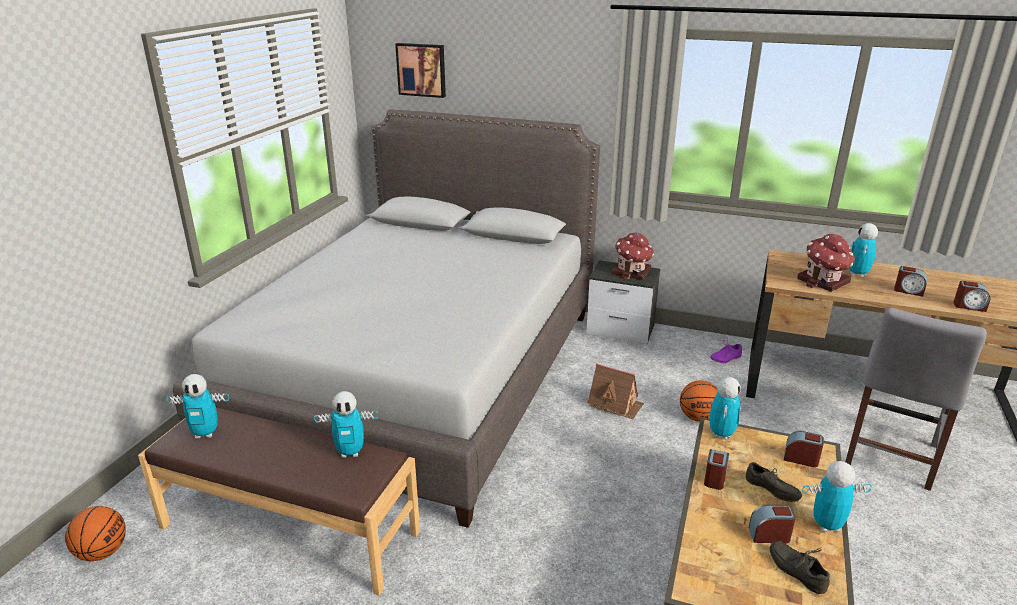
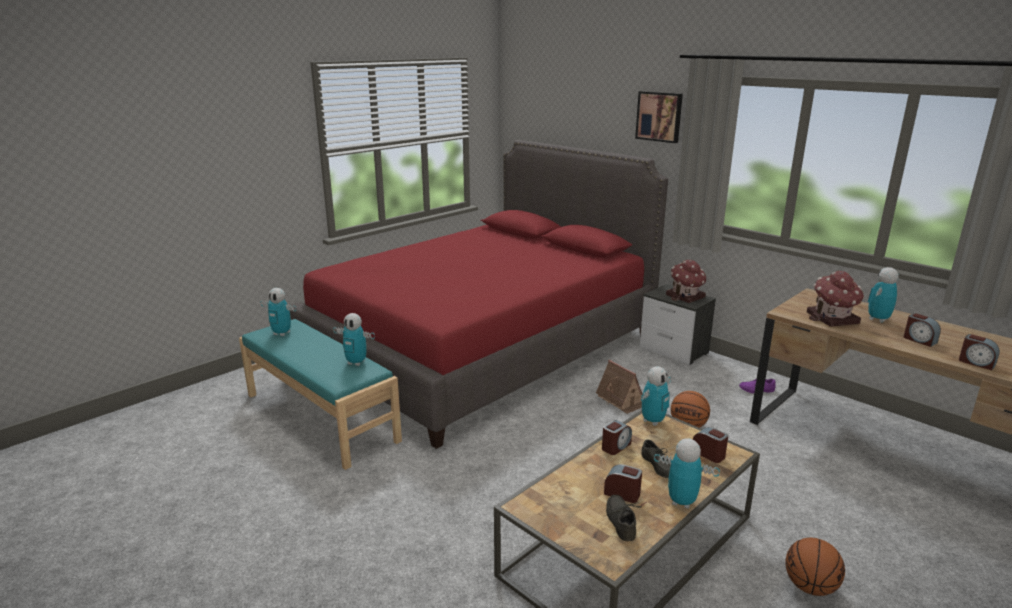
camera: 25 degrees right, 5 degrees down
(103, 552) = (210, 400): basketball -> basketball (810, 587)
(290, 528) = (321, 417): brown bench -> turquoise bench
(421, 375) = (482, 348): grey bed -> red bed
(422, 70) = (544, 109): picture -> picture (659, 116)
(889, 457) = (859, 501): grey chair -> none

